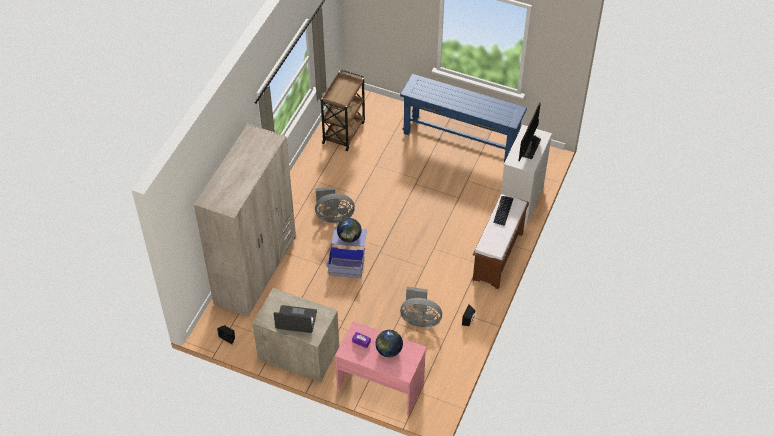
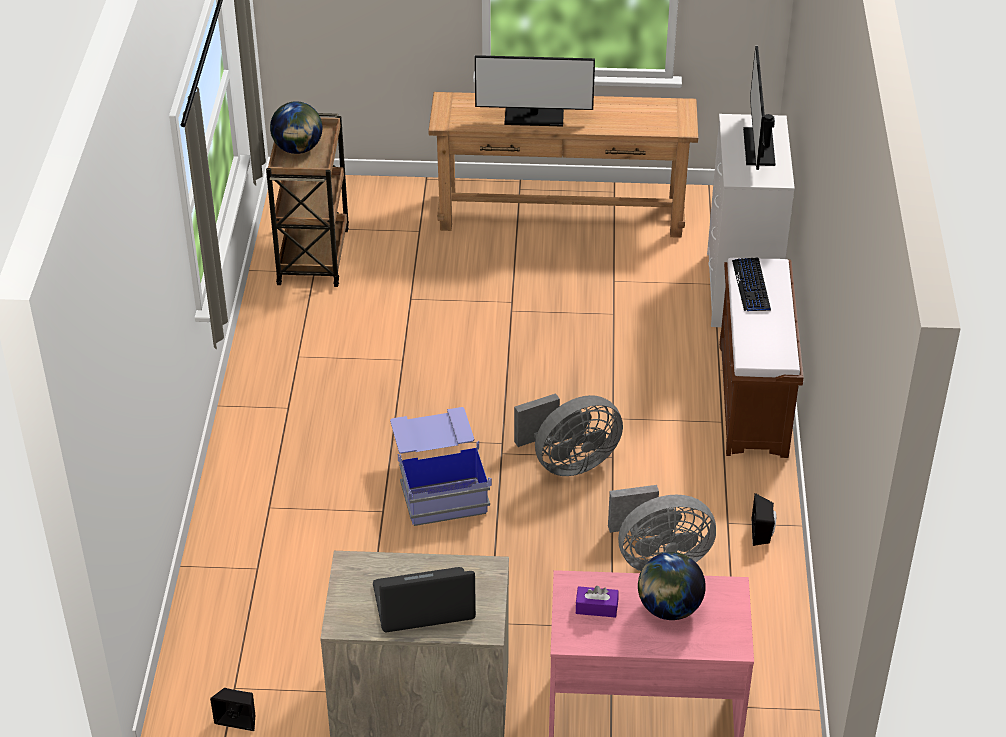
camera: 20 degrees left, 10 degrees down
(256, 270) = (240, 559): beige wardrobe -> none
(333, 216) = (367, 411): grey fan -> grey fan (569, 462)
(349, 237) = (432, 433): globe -> globe (298, 149)
(449, 99) = (534, 118): none -> monitor
(460, 140) = (561, 215): blue console table -> brown console table

